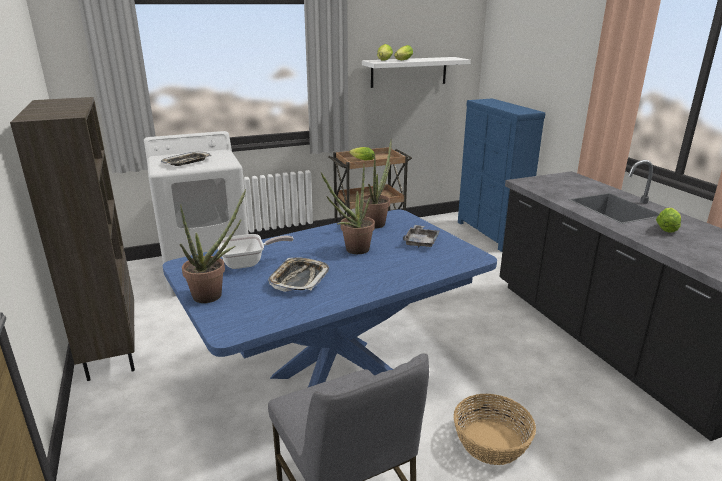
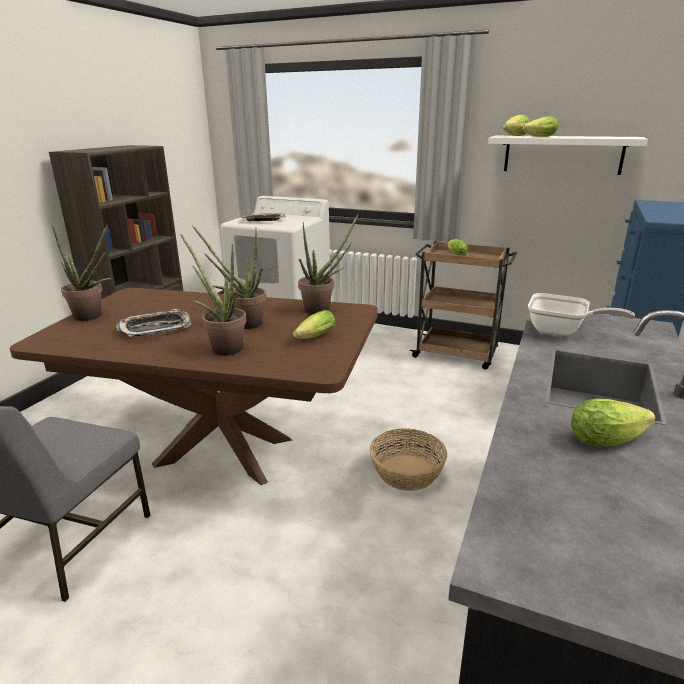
camera: 45 degrees right, 0 degrees up
(248, 263) = (161, 305): frying pan -> frying pan (562, 331)
(334, 376) = (223, 451): blue dining table -> brown dining table
(386, 270) = (223, 347): none -> potted plant
(421, 242) = (313, 338): grey tray -> lettuce
(491, 442) = (228, 593): basket -> basket (407, 472)

